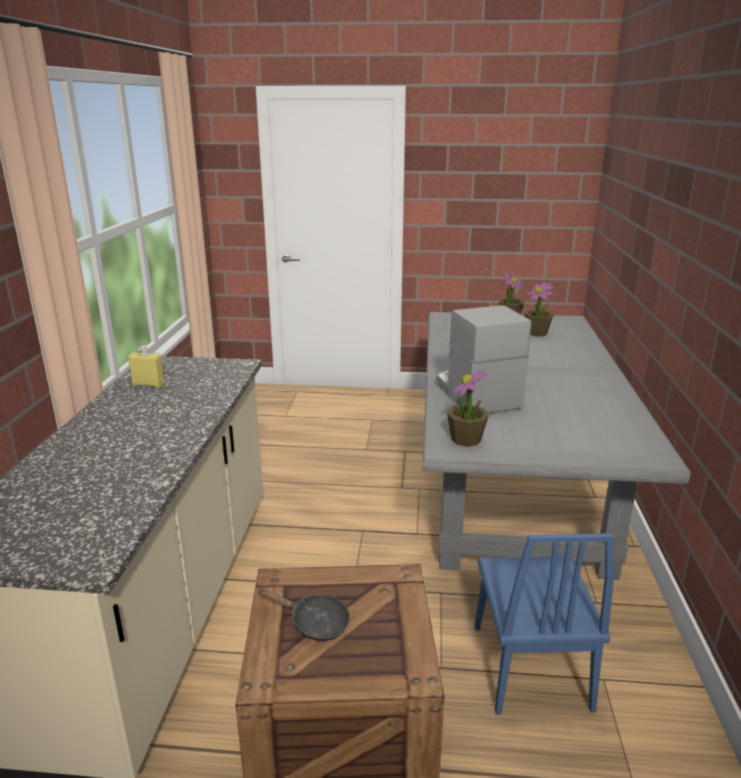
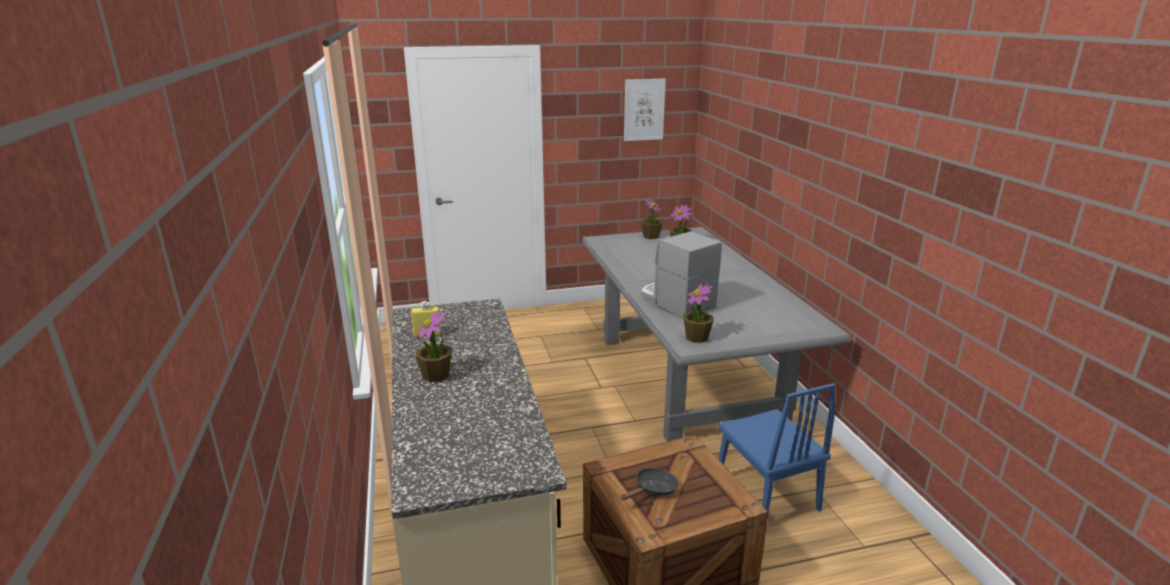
camera: 20 degrees left, 0 degrees up
(109, 428) = (436, 375): none -> potted plant
(314, 623) = (653, 489): black frying pan -> black frying pan turned 45 degrees counterclockwise
(530, 168) = (644, 110): none -> picture

